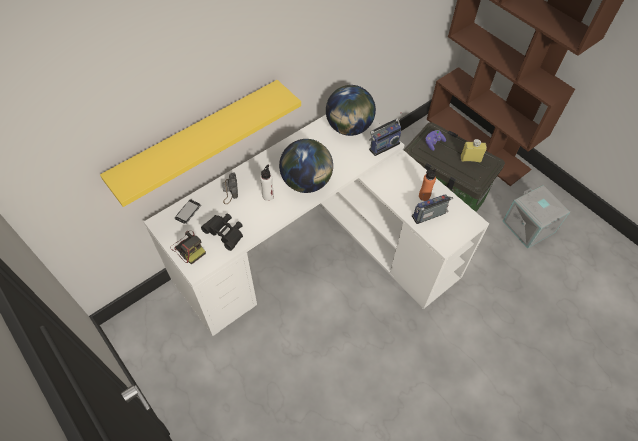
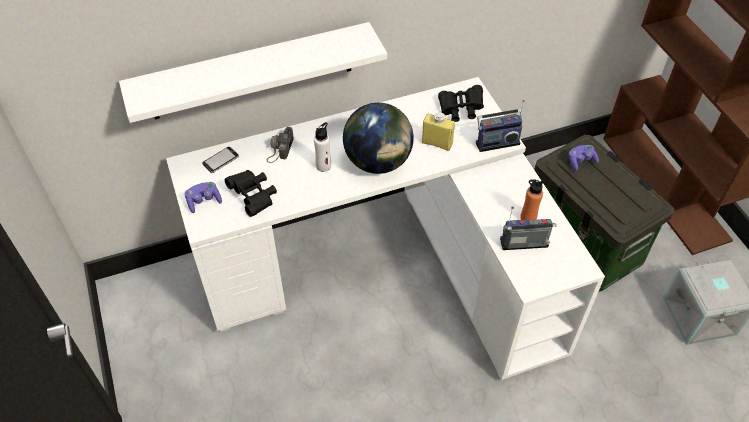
camera: 20 degrees right, 5 degrees down
(188, 248) = (204, 201): camera -> purple game controller
(198, 139) = (252, 72): yellow shelf -> white shelf
(349, 128) = (460, 110): globe -> black binoculars
(470, 159) = (625, 194): yellow bottle -> yellow bottle (437, 143)

